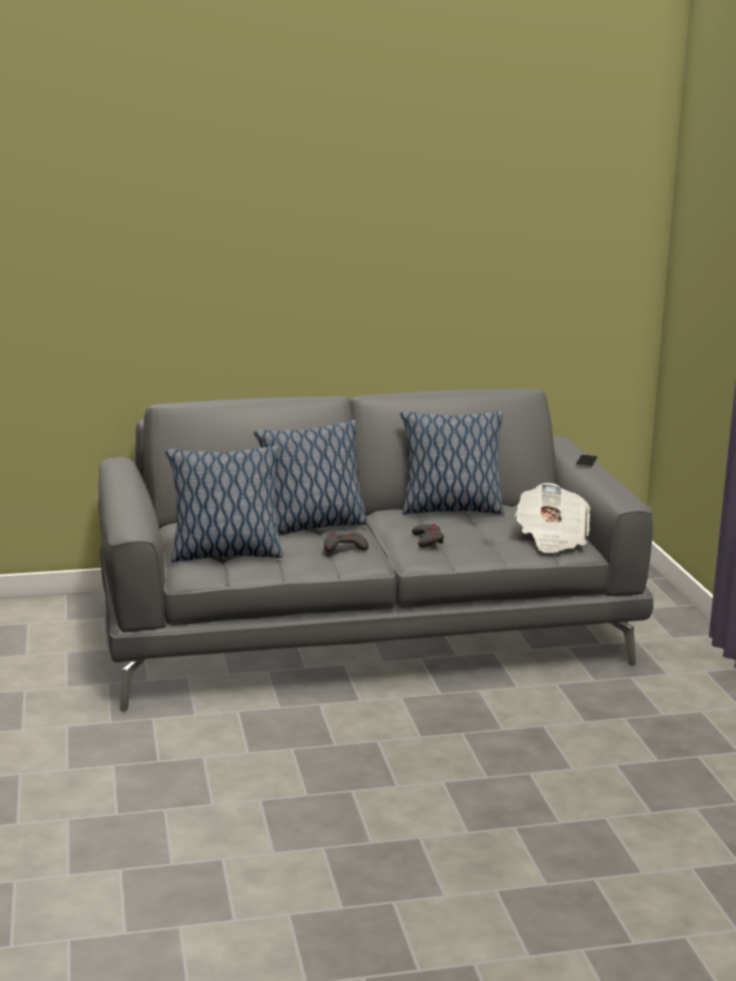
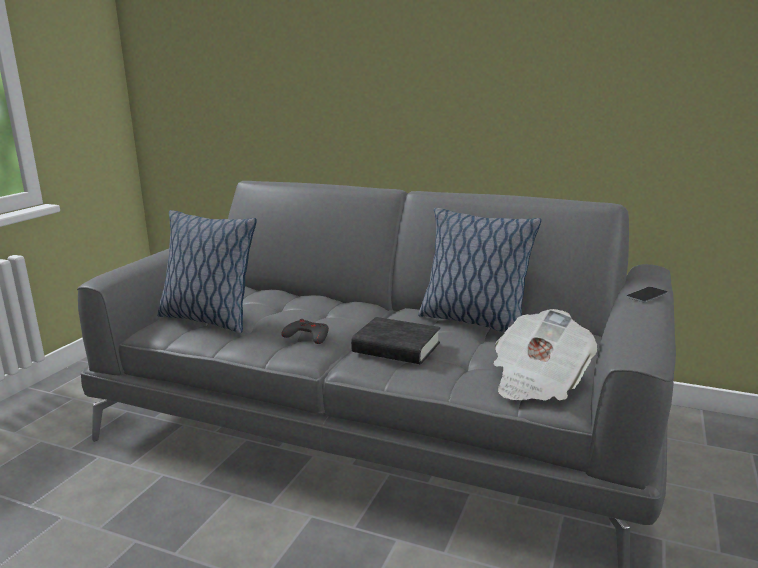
camera: 35 degrees right, 0 degrees up
(312, 526) = (321, 310): pillow -> none
(428, 540) = (396, 348): grey game controller -> black book

